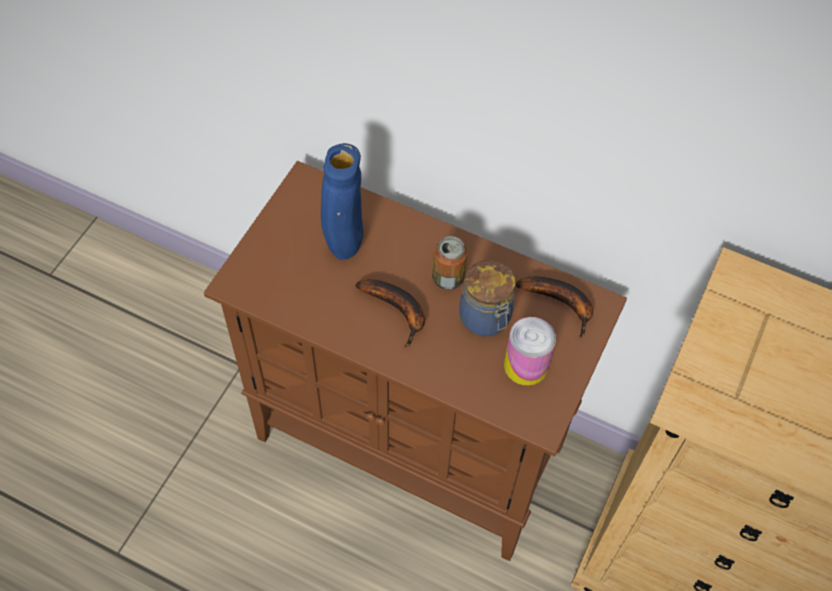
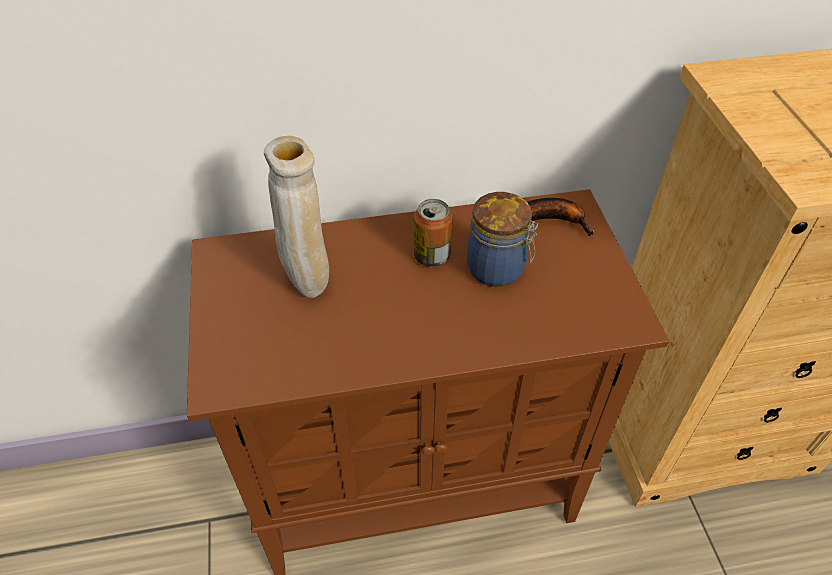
camera: 35 degrees left, 10 degrees down
(344, 246) = (308, 285): blue vase -> beige vase
(398, 311) = (413, 309): banana -> none
(526, 365) = (570, 285): can -> none

